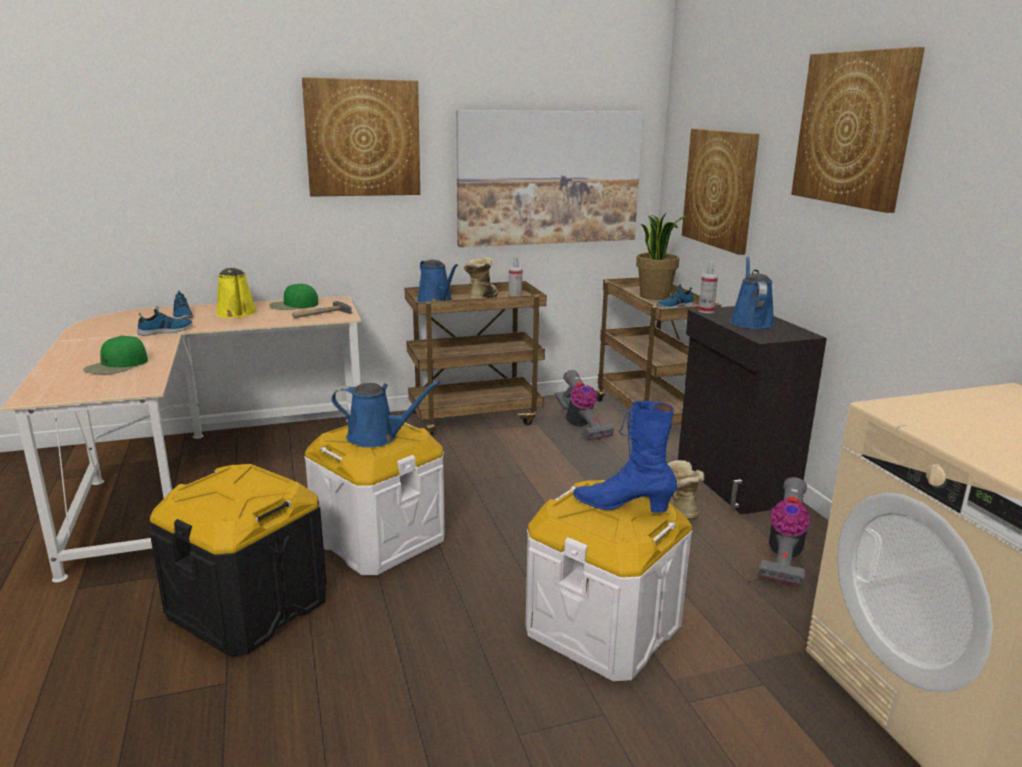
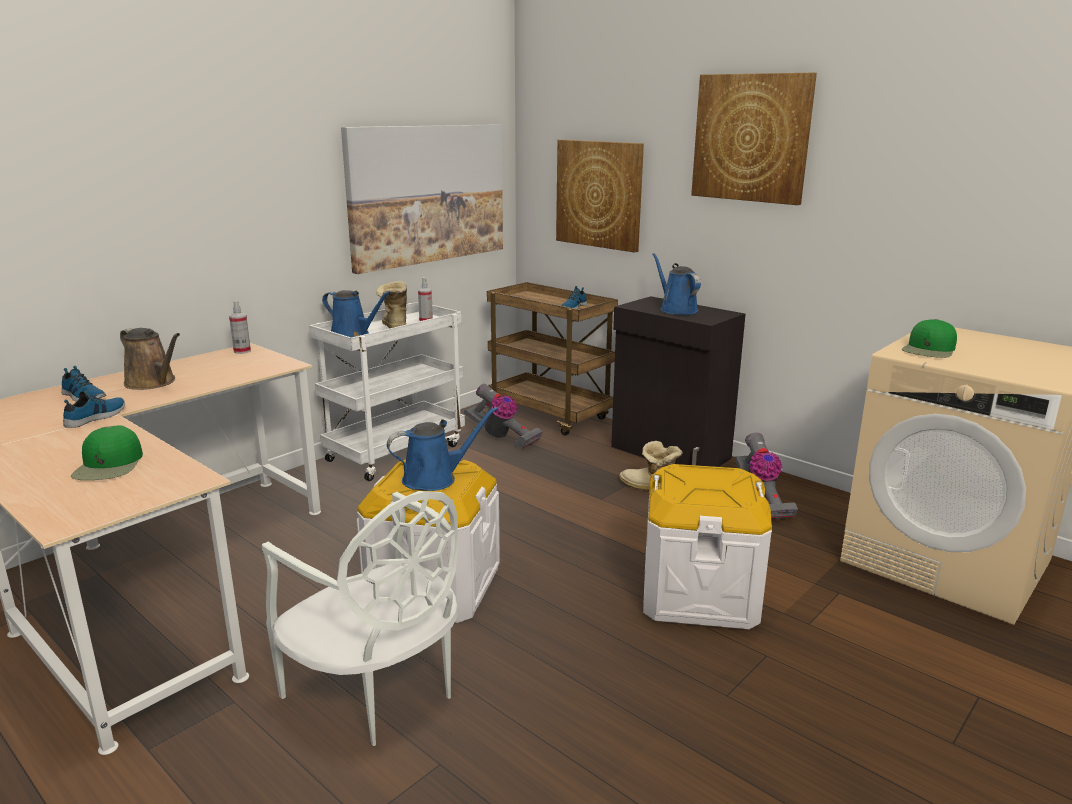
camera: 30 degrees left, 0 degrees up
(237, 314) = (153, 383): yellow watering can -> brown watering can
(248, 607) = (378, 691): black storage box -> white chair
(293, 305) = (206, 363): green cap -> green cap (929, 350)
(321, 314) = (257, 366): hammer -> none
(363, 138) = (251, 162): picture -> none
(475, 418) = (396, 451): brown cart -> white cart
(622, 506) = (713, 480): blue boot -> none
(655, 296) = (543, 300): potted plant -> none
(706, 311) = (630, 305): spray bottle -> spray bottle (242, 351)

